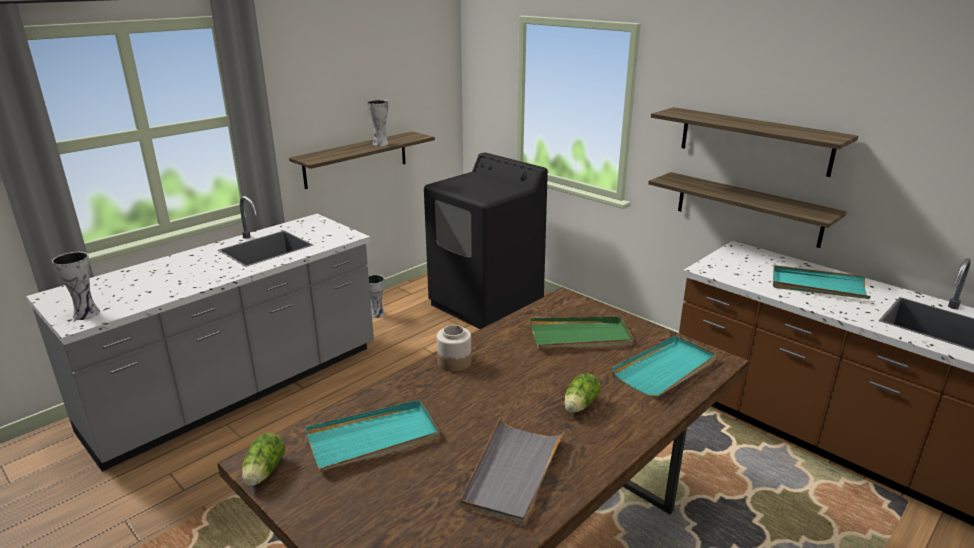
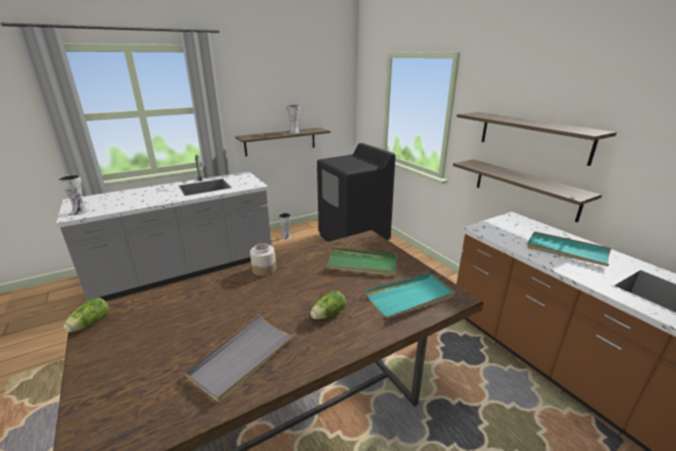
camera: 15 degrees right, 0 degrees up
(374, 438) = (173, 313): turquoise tray -> none

